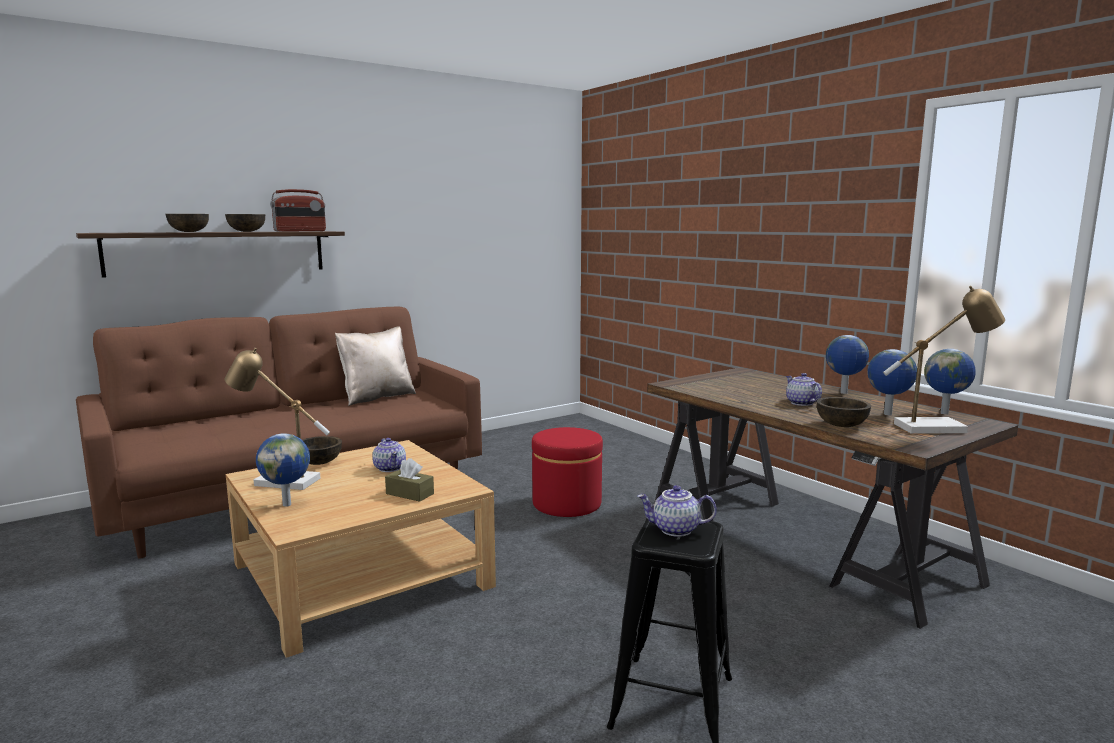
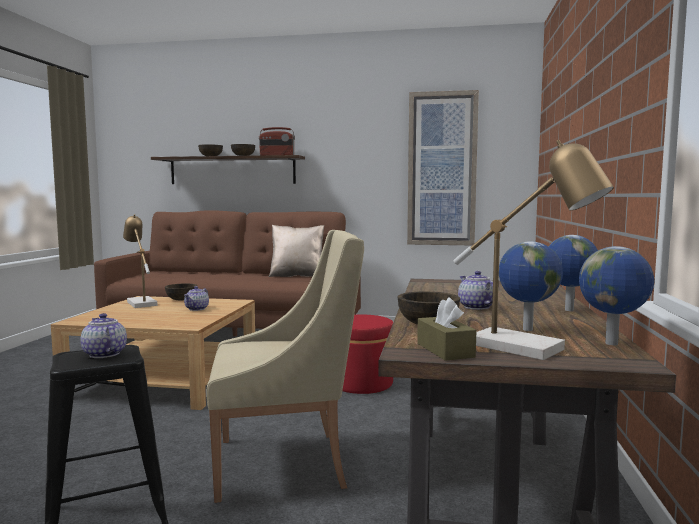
camera: 45 degrees right, 5 degrees down
(287, 504) = (109, 311): globe -> none
(410, 494) = (161, 321): brown tissue box -> brown tissue box (445, 350)
(497, 247) = (442, 169): none -> picture
(679, 592) = (285, 463): none -> beige armchair
(800, 403) = (475, 307): teapot -> teapot turned 45 degrees counterclockwise

